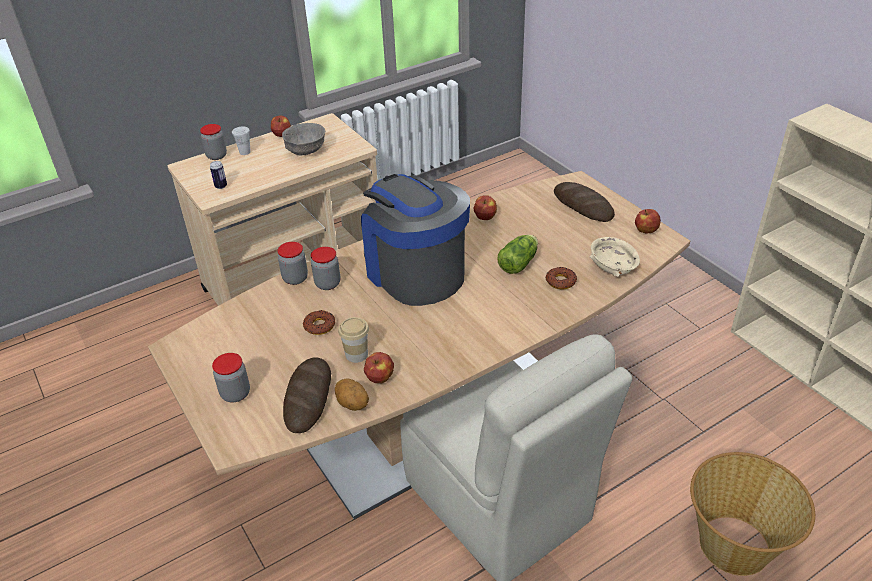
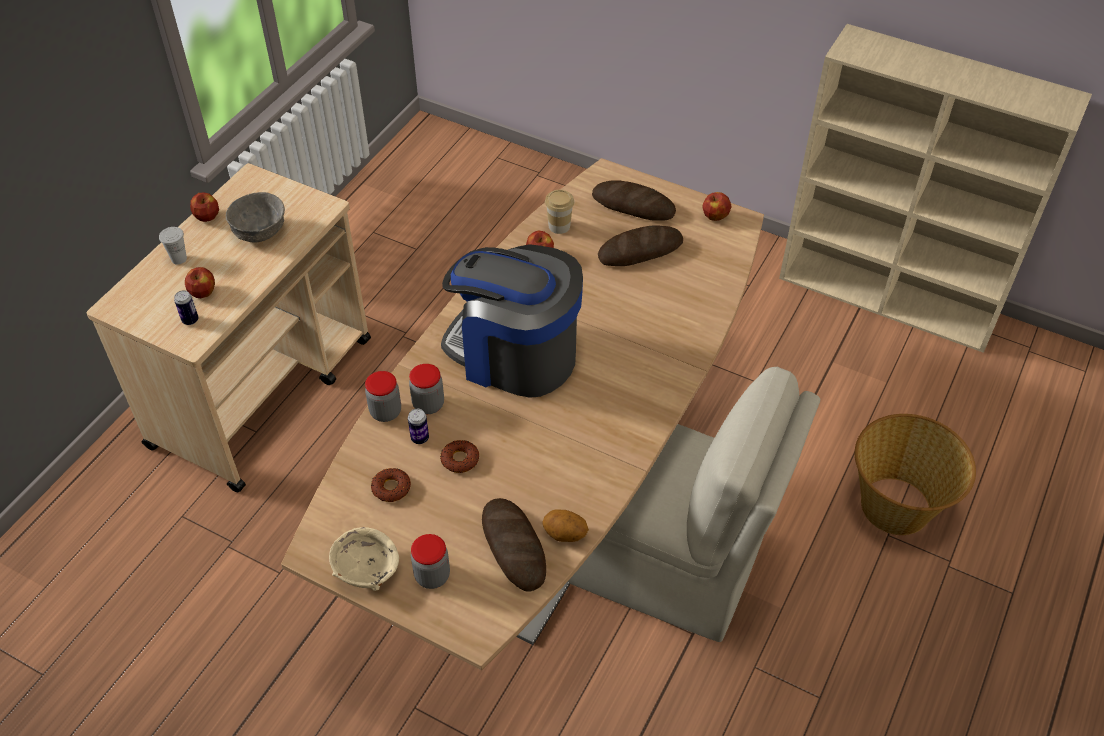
camera: 30 degrees left, 10 degrees up
(216, 156) = (144, 277): jar -> none
(304, 302) = (420, 438): none -> can
(356, 354) = (526, 477): cup -> cup (559, 226)
(380, 377) = (570, 492): apple -> apple (203, 292)
(519, 262) = (615, 301): lettuce -> none
(560, 281) = (671, 309): donut -> donut (391, 488)
(565, 236) = (640, 250): none -> bread
(612, 268) = (711, 275): beige bowl -> beige bowl (366, 570)

